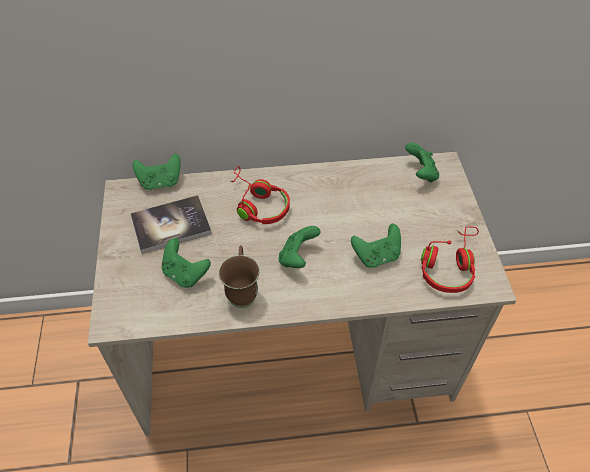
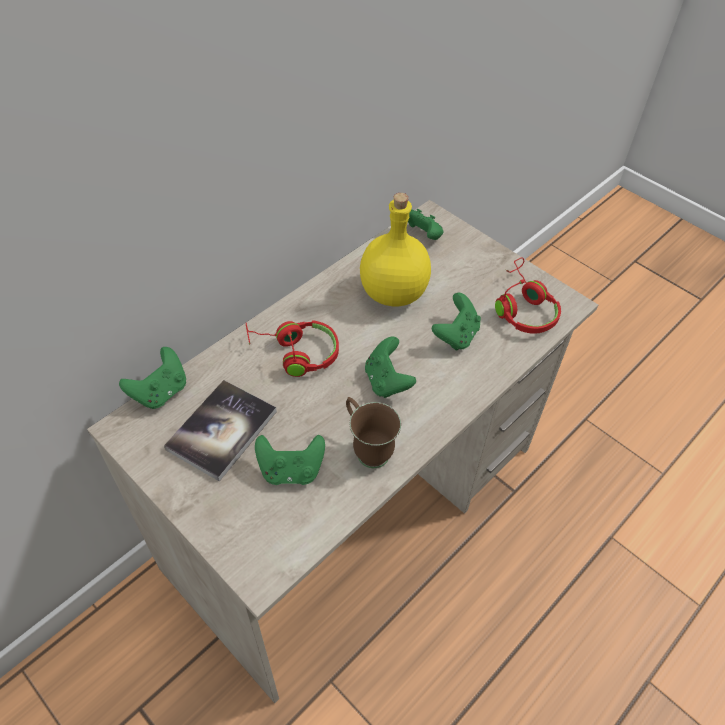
camera: 40 degrees left, 0 degrees up
(360, 203) = (393, 294): none -> yellow bottle

